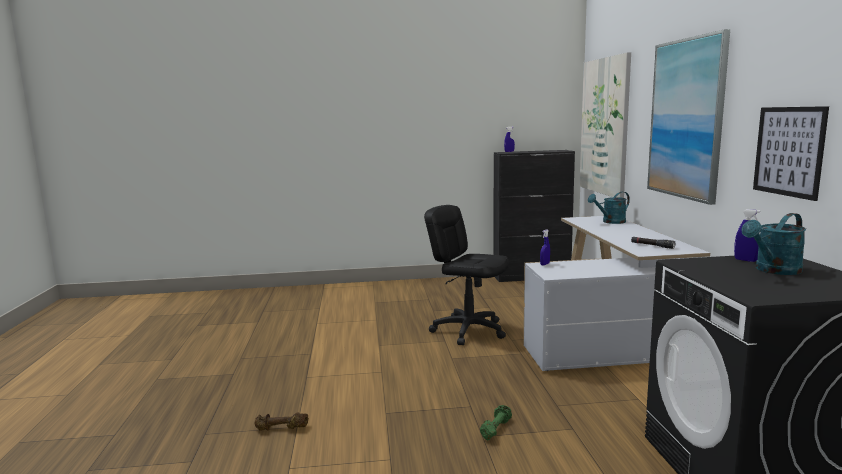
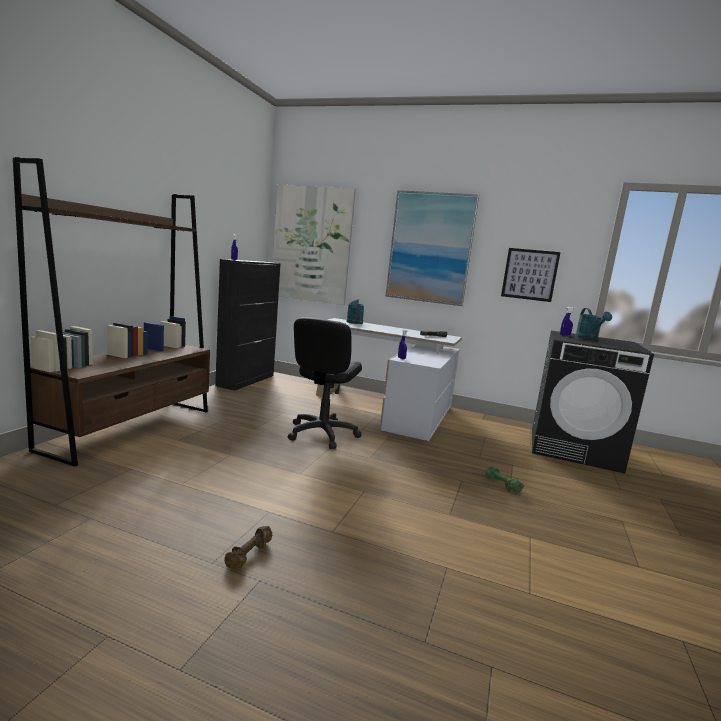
camera: 65 degrees left, 0 degrees up
(281, 429) = (447, 578): brown dumbbell -> brown dumbbell (249, 555)
(372, 289) = (132, 428): none -> brown bookcase
(468, 330) = (322, 434): black office chair -> black office chair turned 45 degrees counterclockwise

